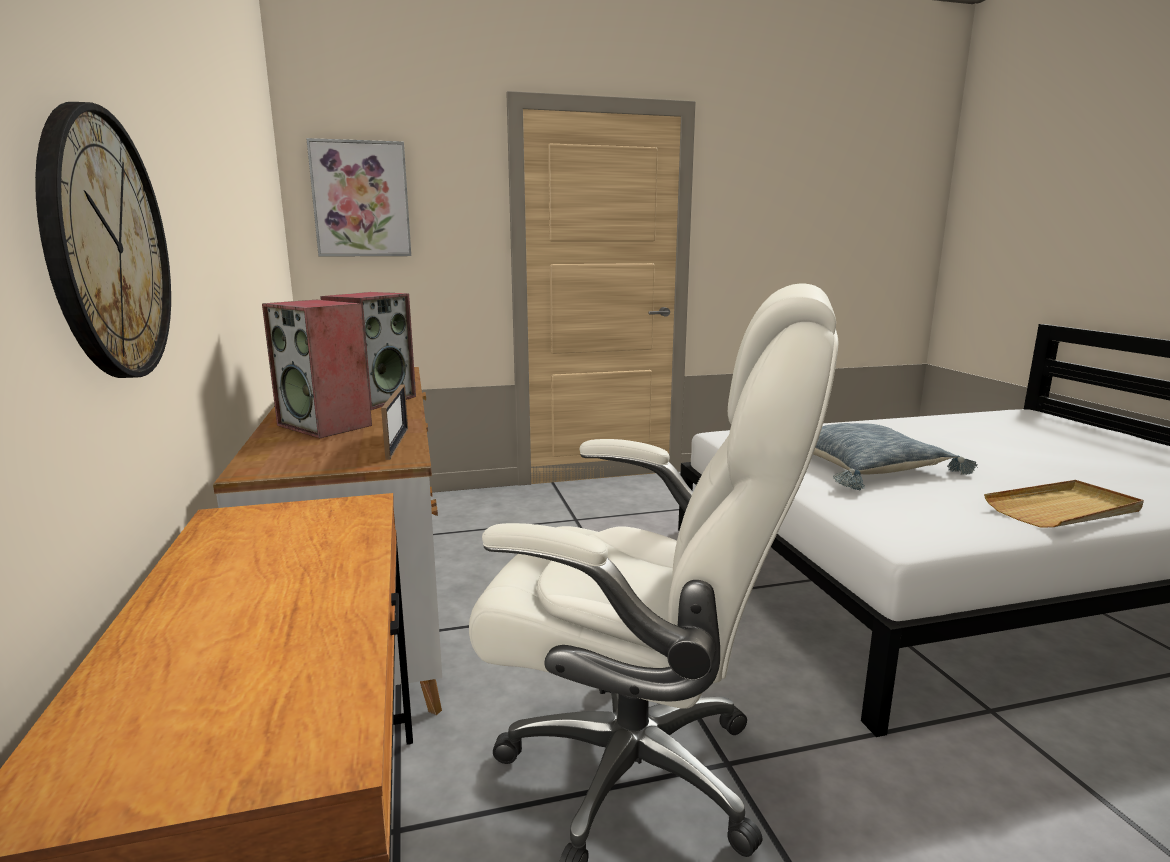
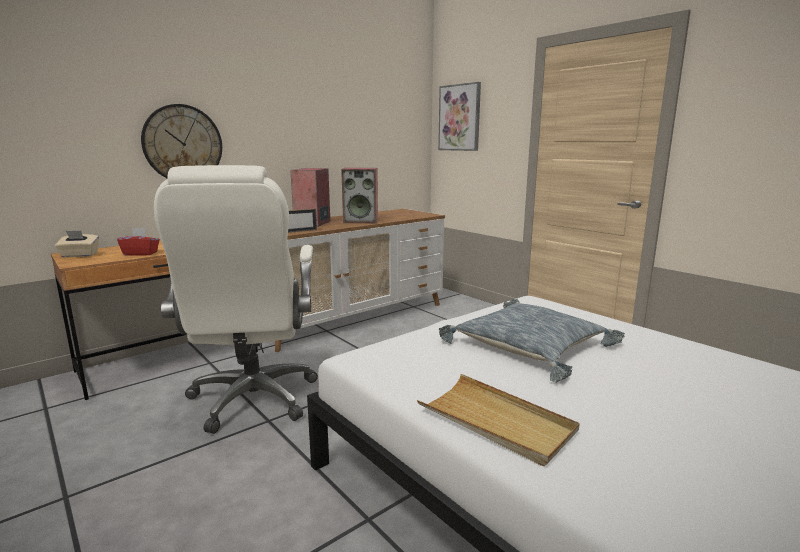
camera: 65 degrees right, 0 degrees up
(154, 753) = (79, 255): none -> beige tissue box
(324, 619) = (141, 253): none -> red tissue box

